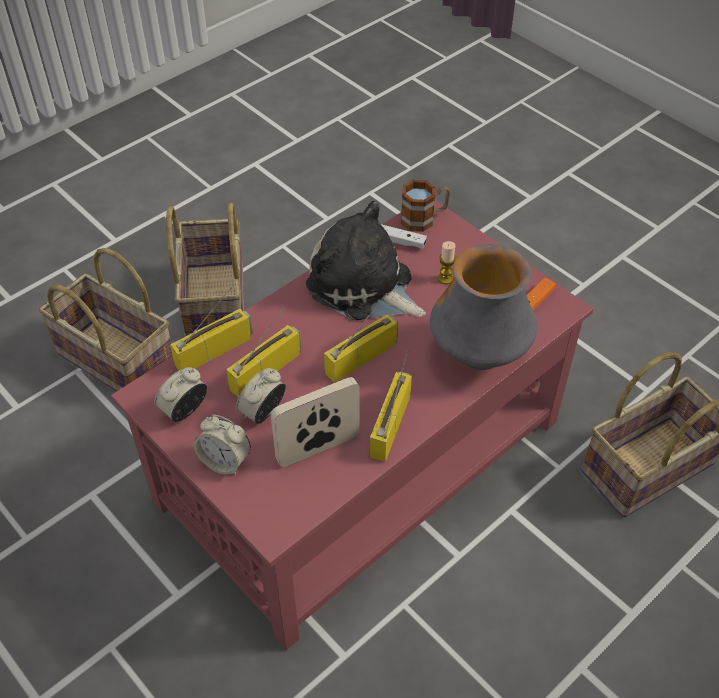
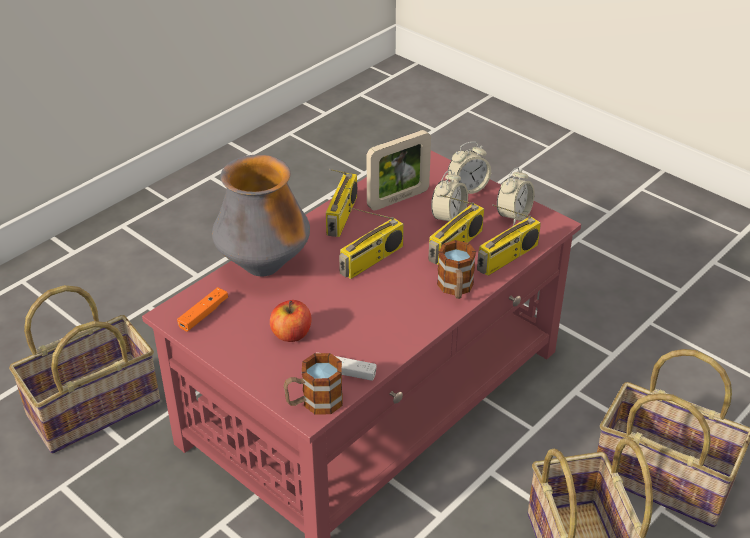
camera: 175 degrees right, 10 degrees down
(225, 461) = (468, 188): alarm clock -> alarm clock turned 135 degrees clockwise
(280, 316) = (456, 289): none -> mug
(364, 287) = (377, 320): plush toy -> none
(445, 278) = (291, 334): candle -> apple

